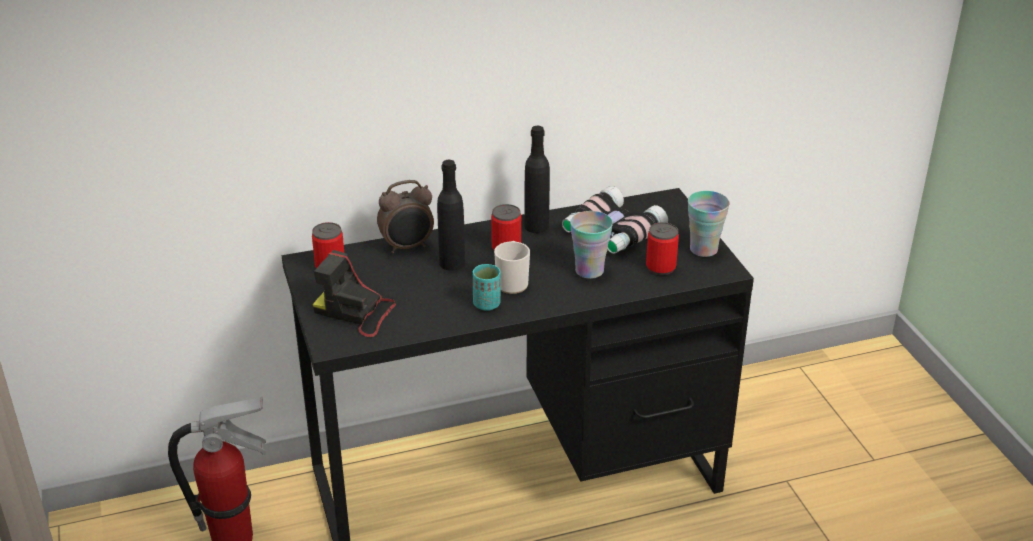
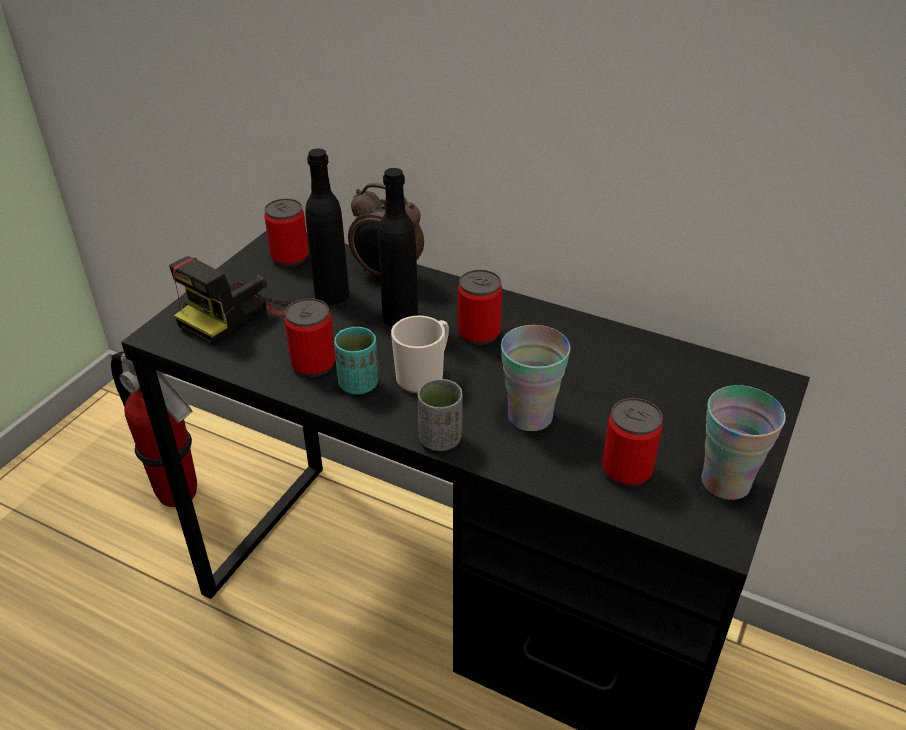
camera: 45 degrees right, 5 degrees up
(356, 312) = (235, 314): camera -> camera turned 120 degrees counterclockwise
(447, 309) = (313, 364): none -> can
(536, 226) = (551, 326): black bottle -> black bottle (332, 294)
(565, 303) = (440, 439): none -> grey cup
(611, 232) = (630, 384): binoculars -> none

